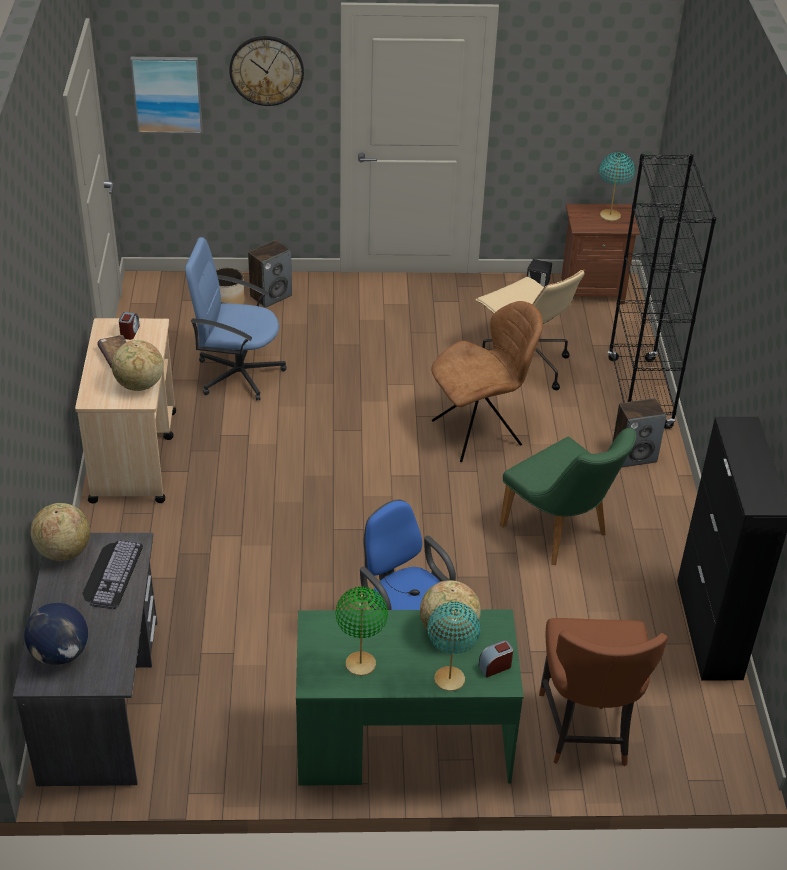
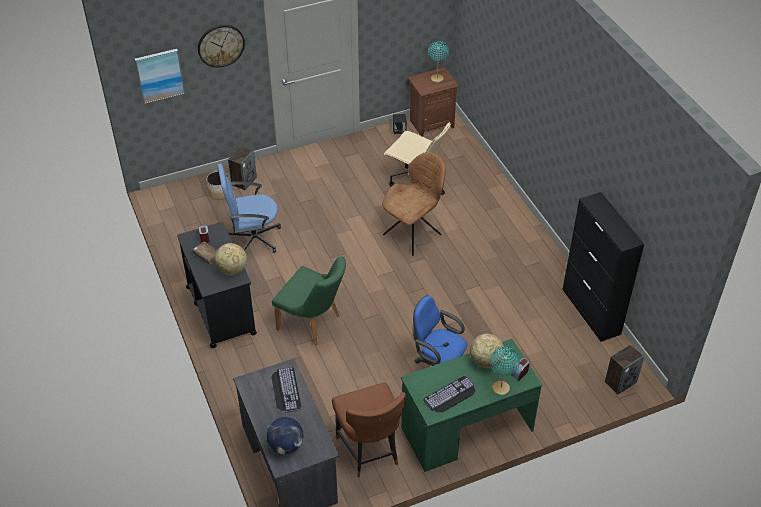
camera: 20 degrees left, 5 degrees up
(63, 551) = (250, 386): globe -> none
(134, 455) = (221, 310): beige cart -> black cart
(360, 664) = (451, 396): green table lamp -> keyboard
(561, 534) = (489, 282): green chair -> green chair (314, 324)
(586, 730) = (556, 389): brown chair -> brown chair (369, 451)
(634, 455) = (505, 222): speaker -> speaker (620, 382)
(639, 393) = (489, 183): black bookcase -> none

